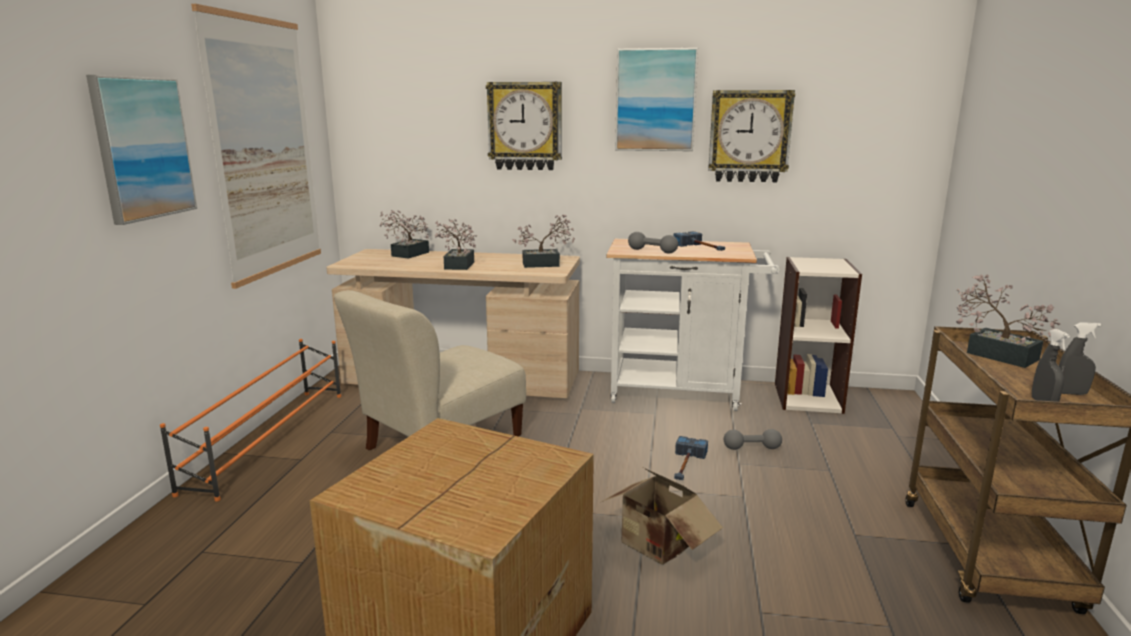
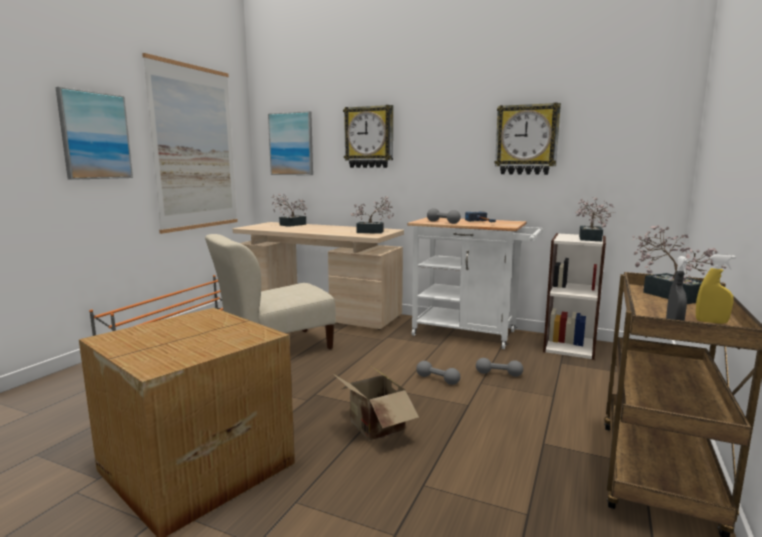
camera: 15 degrees right, 5 degrees down
(457, 266) = (313, 231): potted plant -> potted plant (589, 239)
(655, 100) = (457, 115): picture -> picture (291, 144)
(685, 466) = (437, 380): hammer -> grey dumbbell
(1071, 393) = (711, 322): grey spray bottle -> yellow spray bottle

